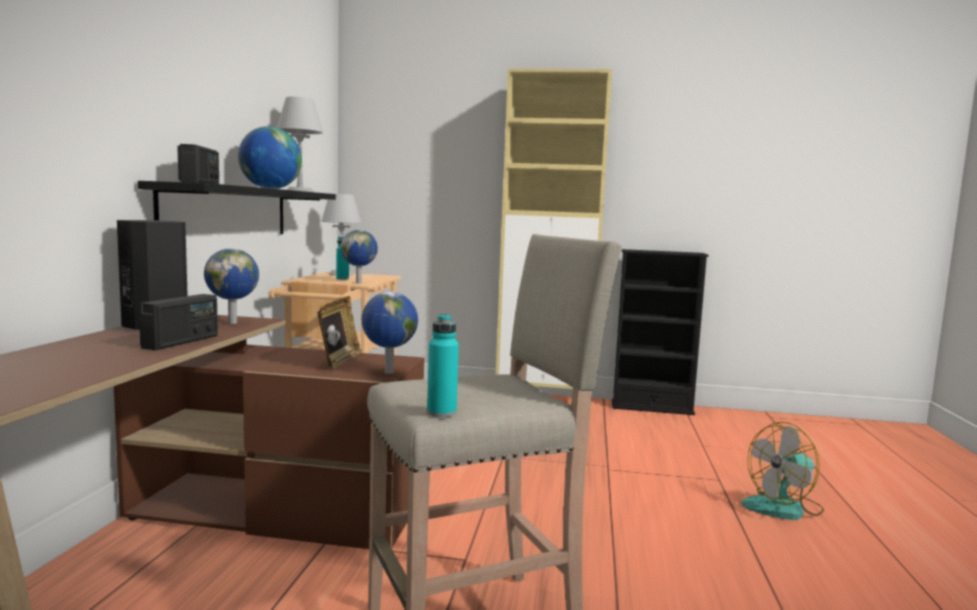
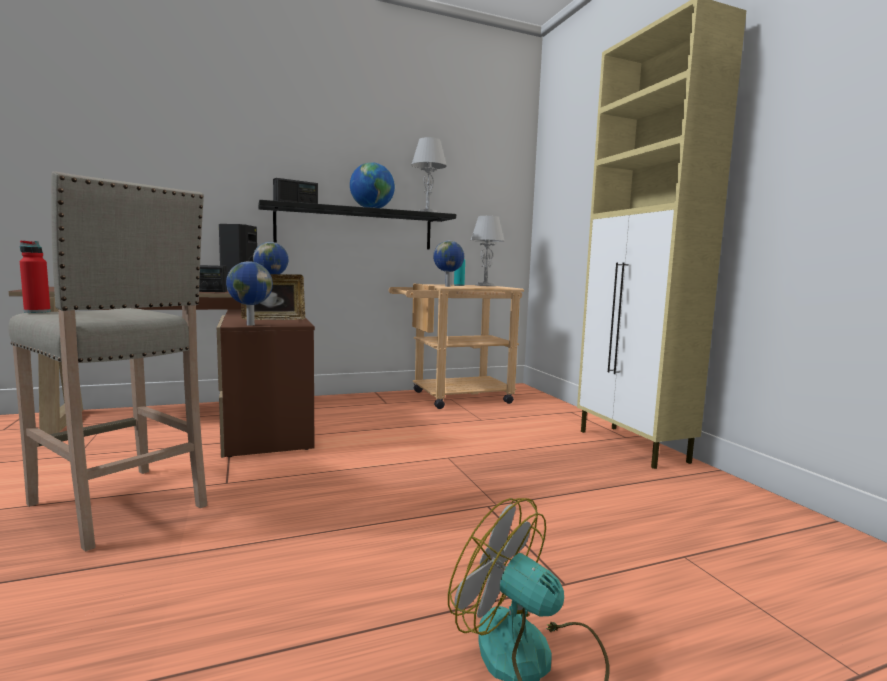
camera: 60 degrees right, 0 degrees up
(441, 412) = (37, 312): turquoise bottle -> red bottle
(651, 407) = (762, 501): black bookcase -> none

